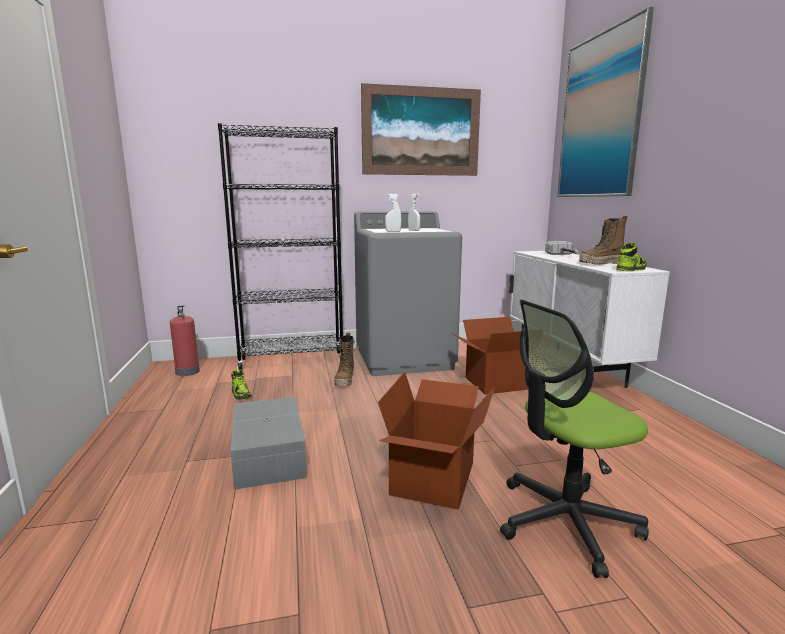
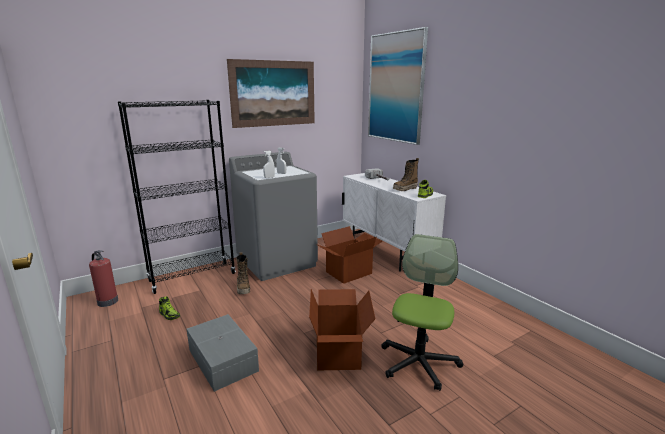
camera: 20 degrees left, 5 degrees up
(565, 522) = (419, 362): office chair -> office chair turned 150 degrees clockwise

